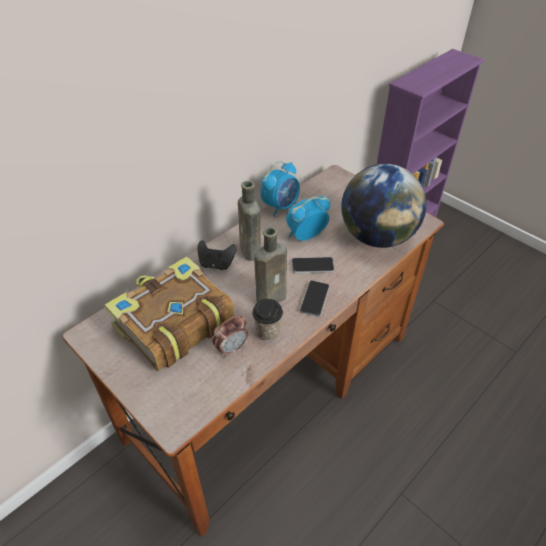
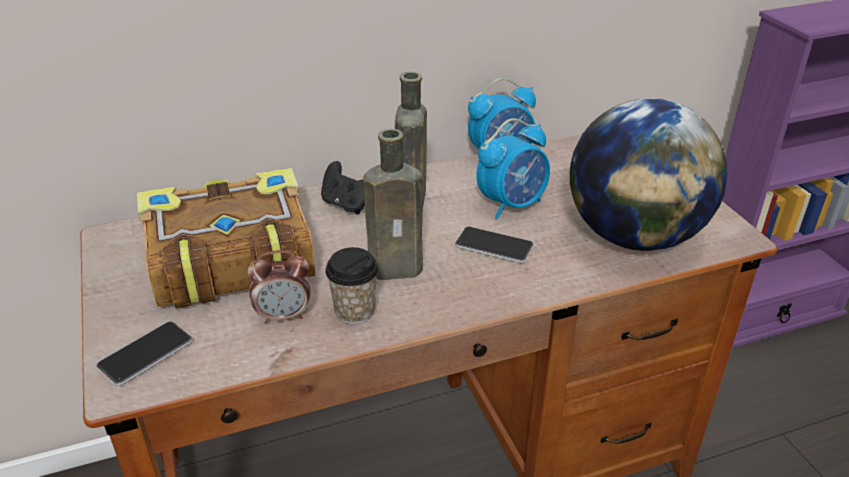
camera: 25 degrees right, 10 degrees down
(305, 236) = (512, 204): alarm clock -> alarm clock turned 150 degrees clockwise
(314, 299) = (463, 290): phone -> phone (146, 354)

